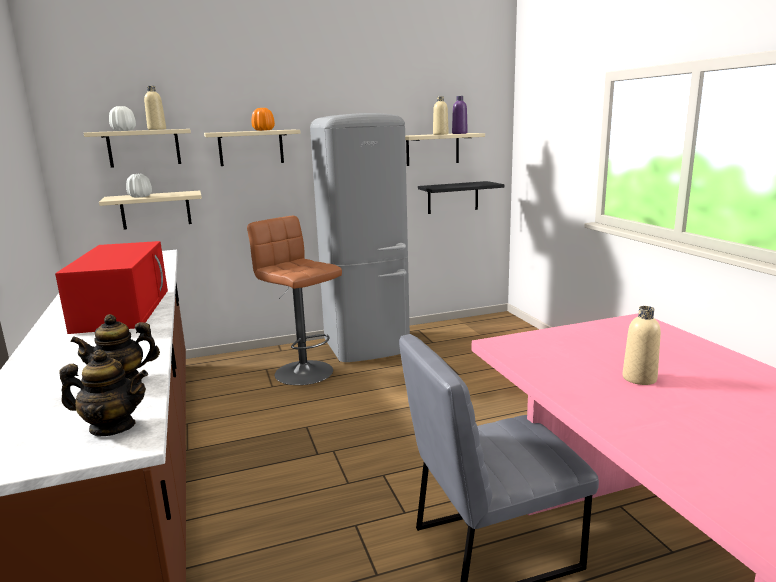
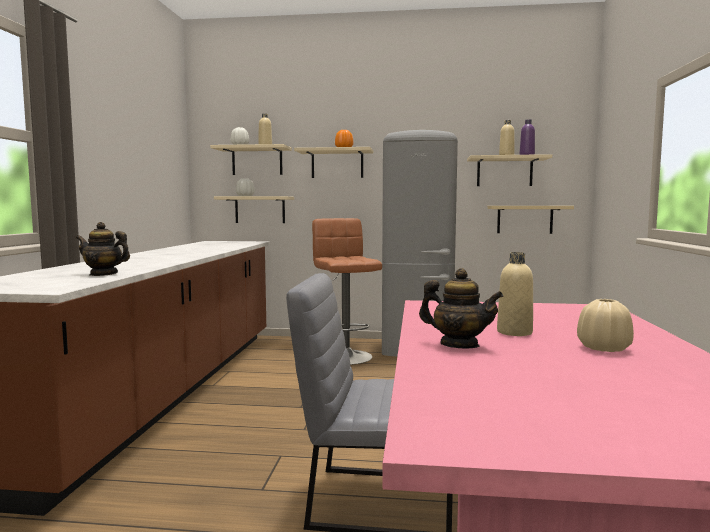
camera: 25 degrees right, 10 degrees down
(112, 427) = (57, 285): teapot -> teapot (459, 345)
(123, 309) = (174, 255): red microwave -> none
(453, 197) = (524, 219): black shelf -> beige shelf
(730, 388) = (604, 348): none -> beige vase

